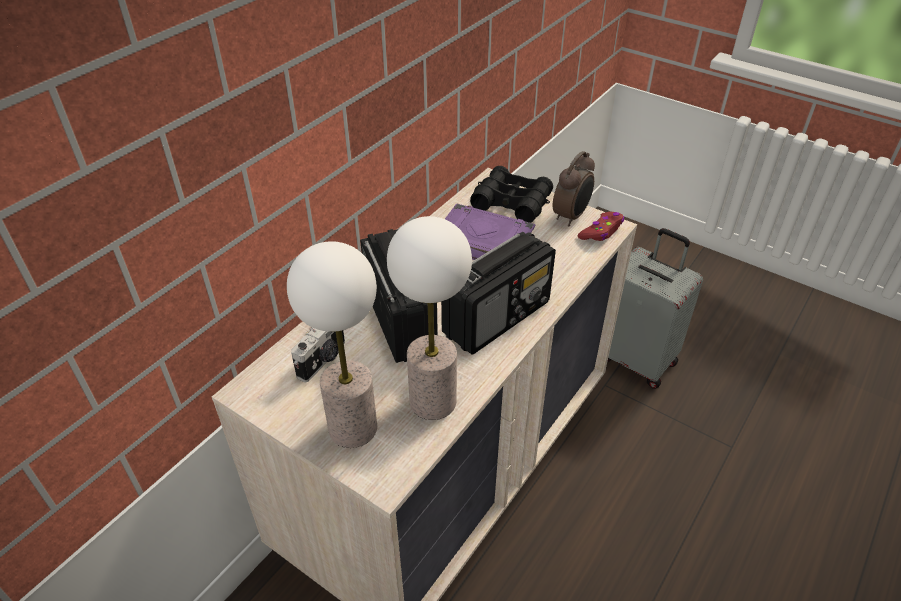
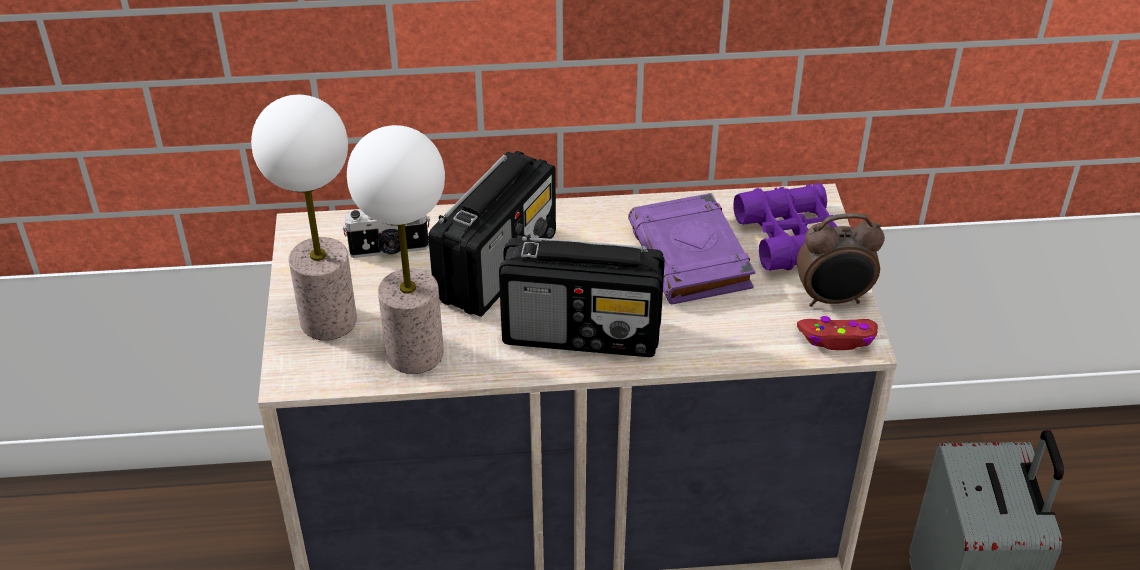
camera: 50 degrees right, 0 degrees up
(511, 203) = (792, 238): black binoculars -> purple binoculars

